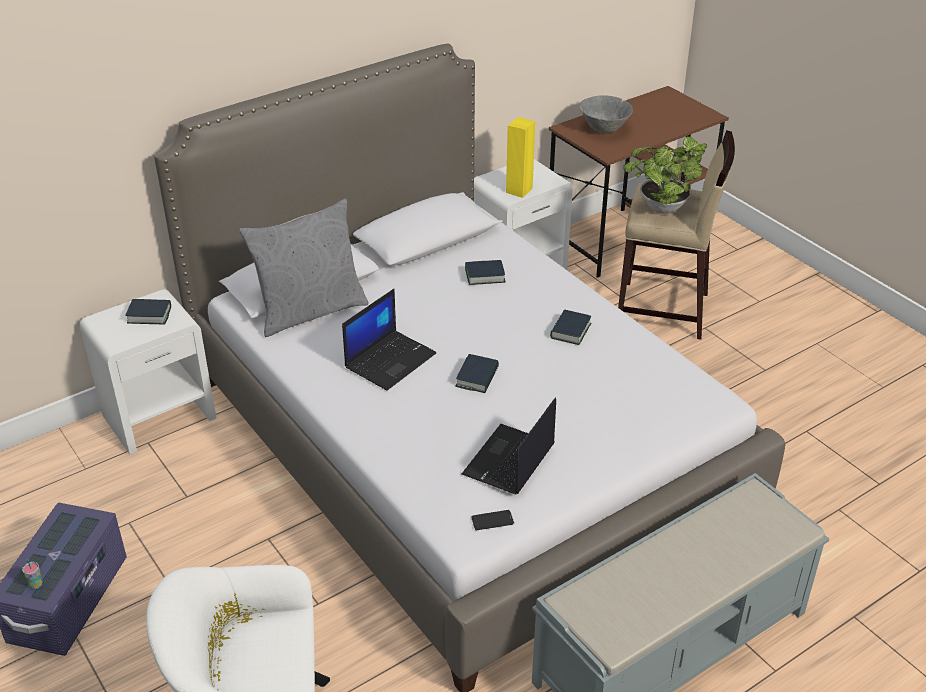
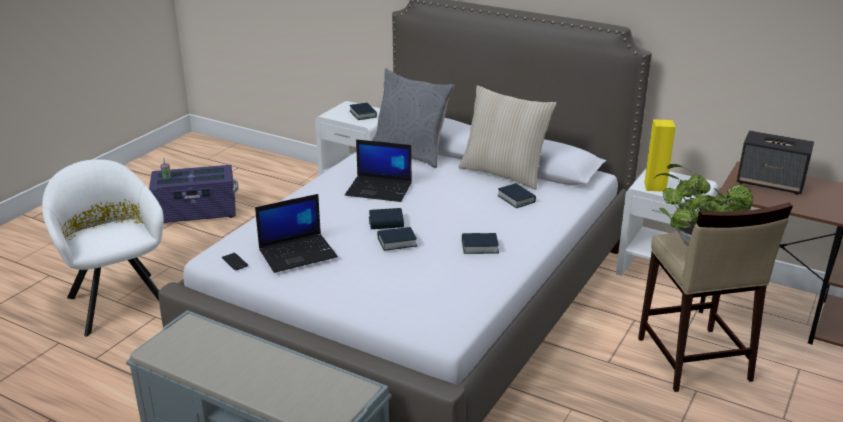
camera: 65 degrees right, 10 degrees down
(419, 264) = (504, 173): none -> beige pillow
(509, 461) = (298, 253): laptop -> laptop turned 150 degrees clockwise
(525, 382) = (397, 242): none -> book
(604, 130) = (771, 183): grey bowl -> speaker

